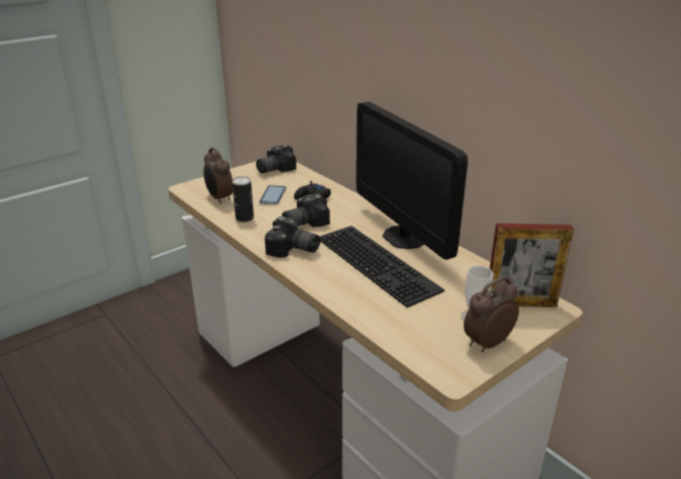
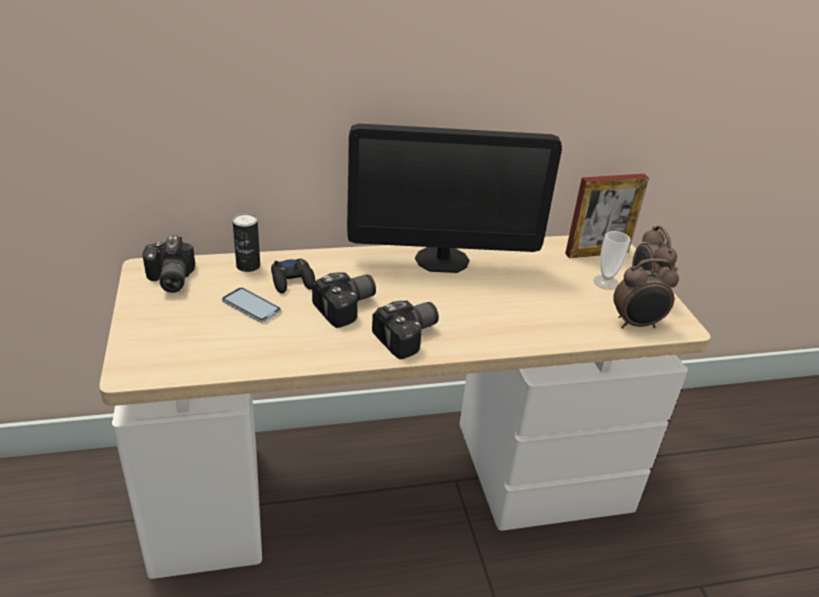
camera: 65 degrees left, 5 degrees up
(219, 199) = (206, 351): alarm clock -> alarm clock (636, 324)
(244, 218) = (290, 347): can -> can (248, 266)
(303, 222) = (348, 308): camera -> camera turned 120 degrees counterclockwise
(379, 263) = (481, 293): keyboard -> none
(520, 303) = (596, 253): picture frame -> picture frame turned 45 degrees clockwise

